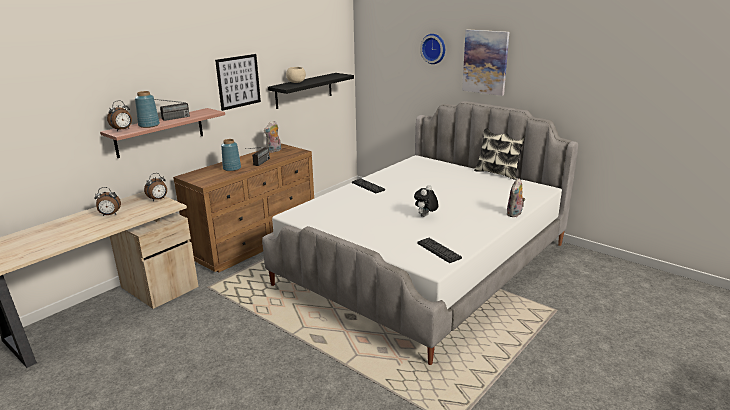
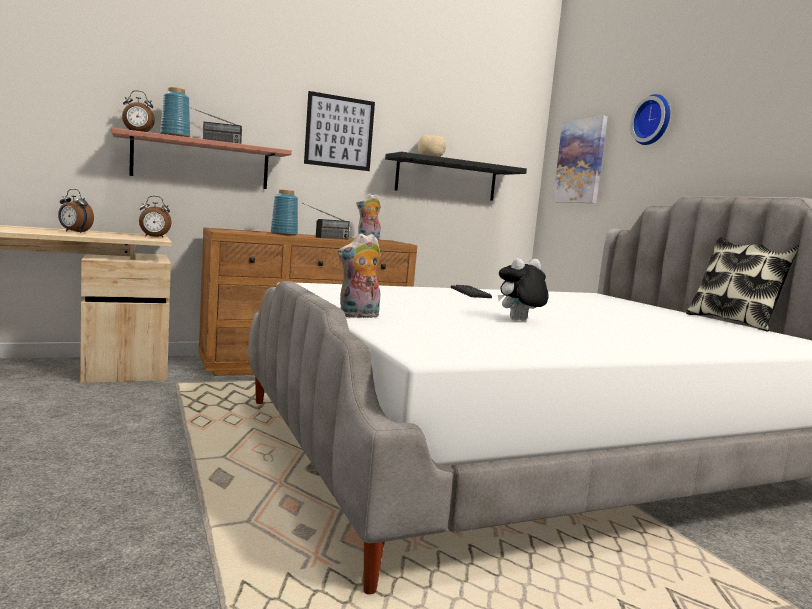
camera: 25 degrees right, 15 degrees down
(438, 250) = (479, 344): keyboard -> none
(485, 62) = (737, 125): picture -> picture (580, 161)
(514, 214) = (720, 351): plush toy -> plush toy (358, 316)

